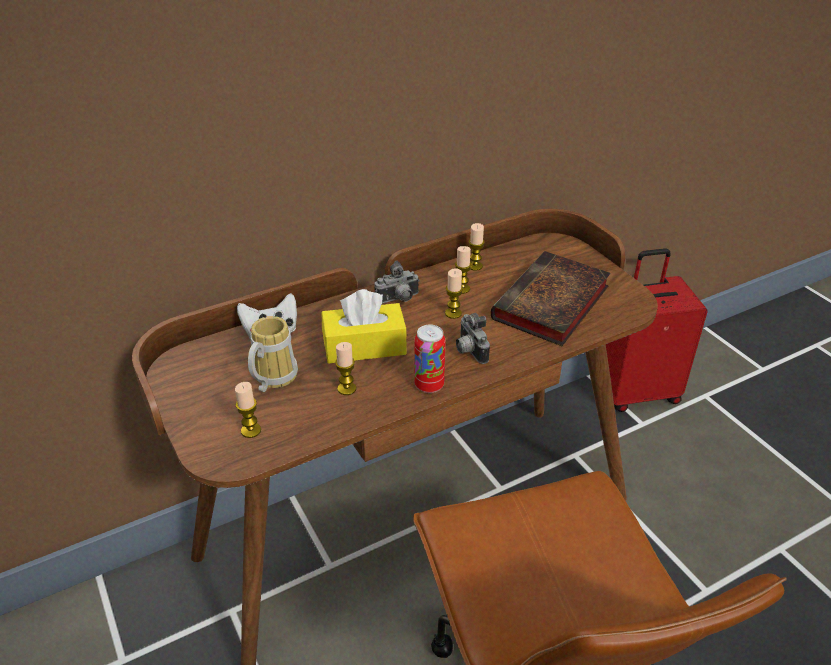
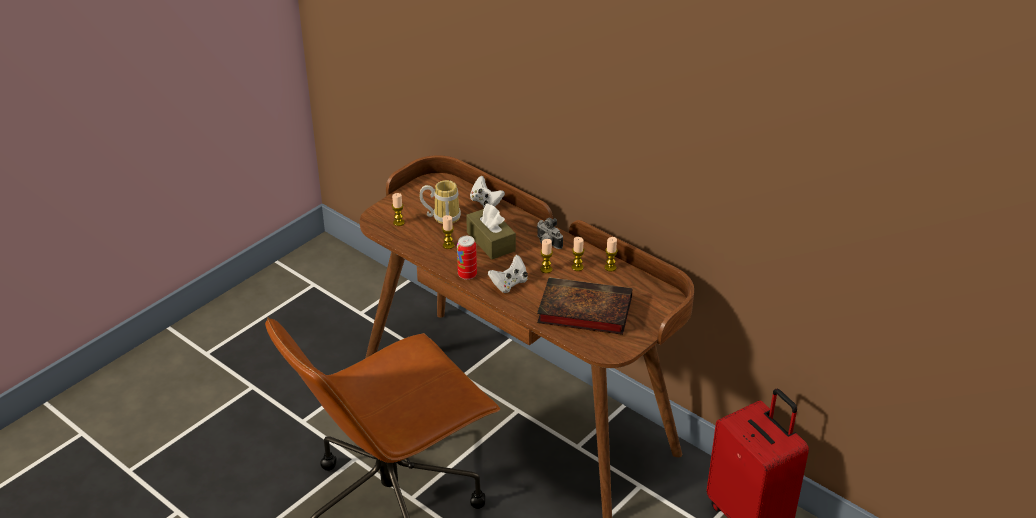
camera: 70 degrees right, 0 degrees up
(364, 346) = (491, 241): yellow tissue box -> brown tissue box
(469, 351) = (509, 284): camera -> white game controller

